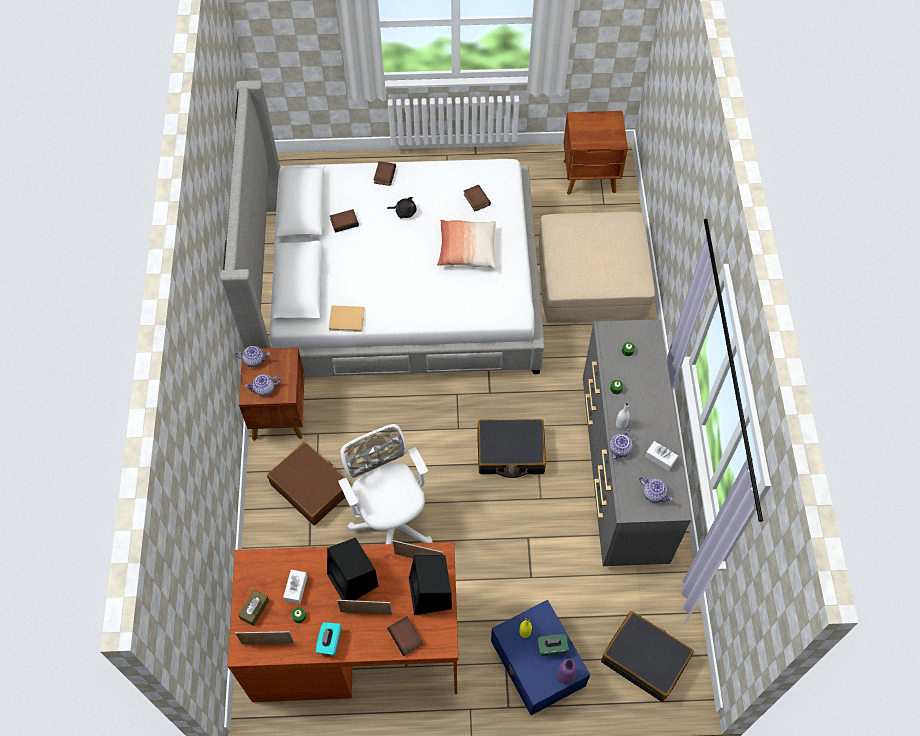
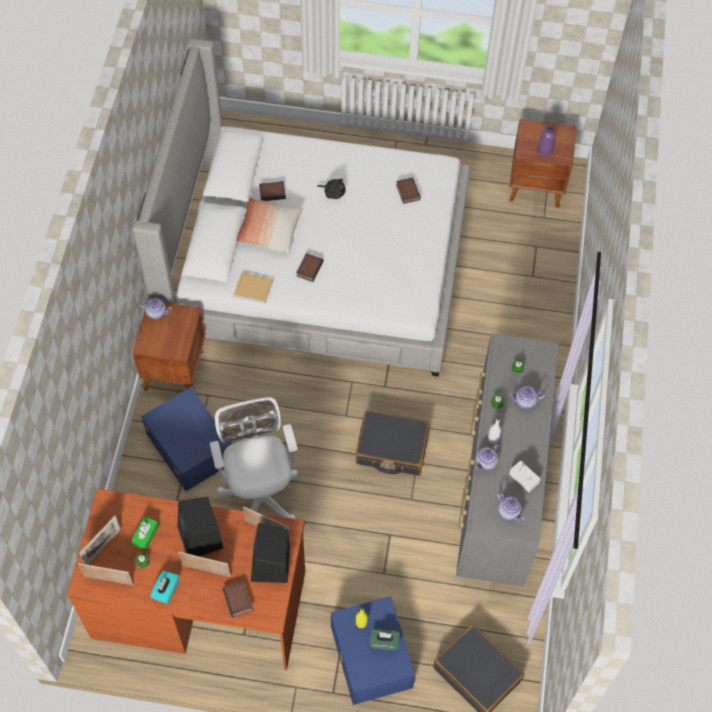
camera: 10 degrees right, 0 degrees up
(254, 609) = (103, 547): brown tissue box -> picture frame
(264, 389) = (160, 342): teapot -> teapot (525, 401)
(296, 588) = (146, 535): white tissue box -> green tissue box
(311, 488) = (190, 446): brown suitcase -> blue storage box
(384, 175) = (322, 152): book -> book (309, 268)
(467, 250) = (386, 241): pillow -> pillow (269, 232)
(565, 675) = (391, 671): purple bottle -> purple bottle (545, 151)
(591, 281) = (512, 293): beige ottoman -> none

